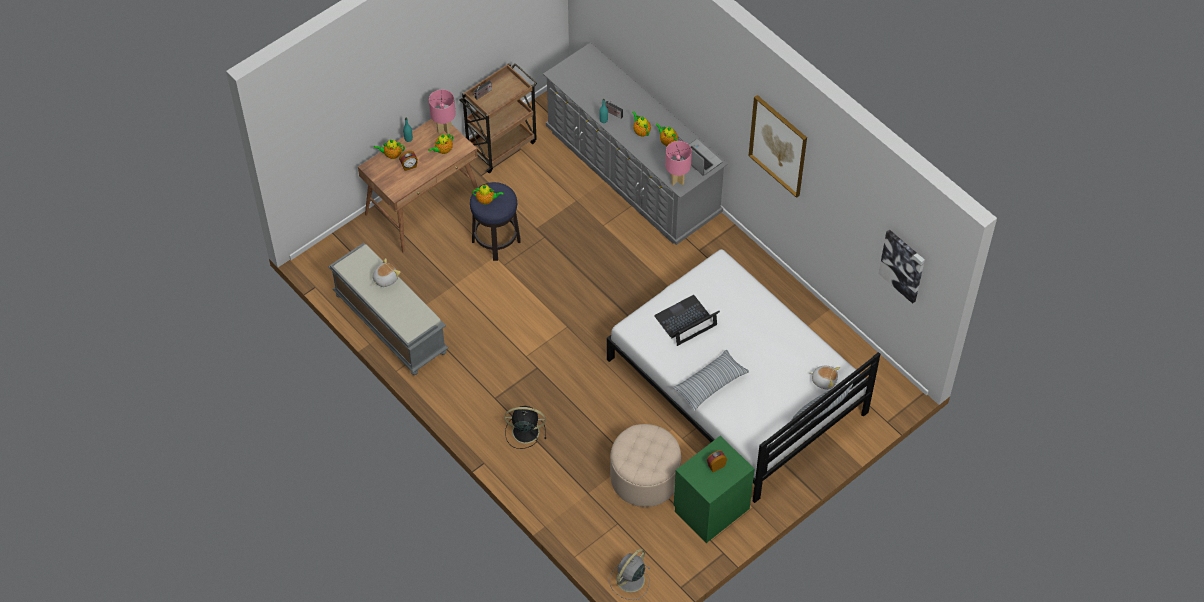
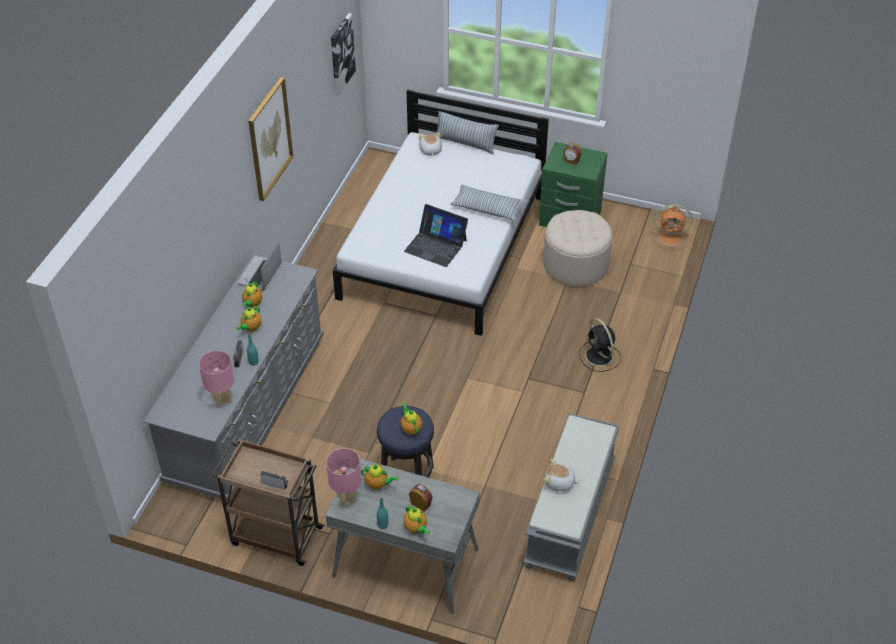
camera: 120 degrees left, 10 degrees down
(423, 206) = (405, 563): brown desk -> grey desk
(629, 580) = (671, 238): grey fan -> orange fan
(677, 180) = (298, 278): pink table lamp -> pink table lamp (222, 400)

